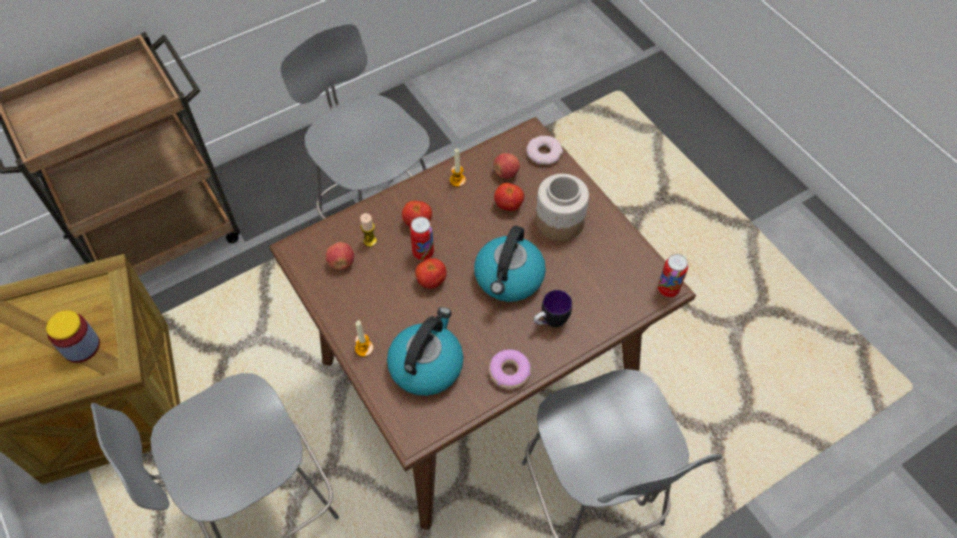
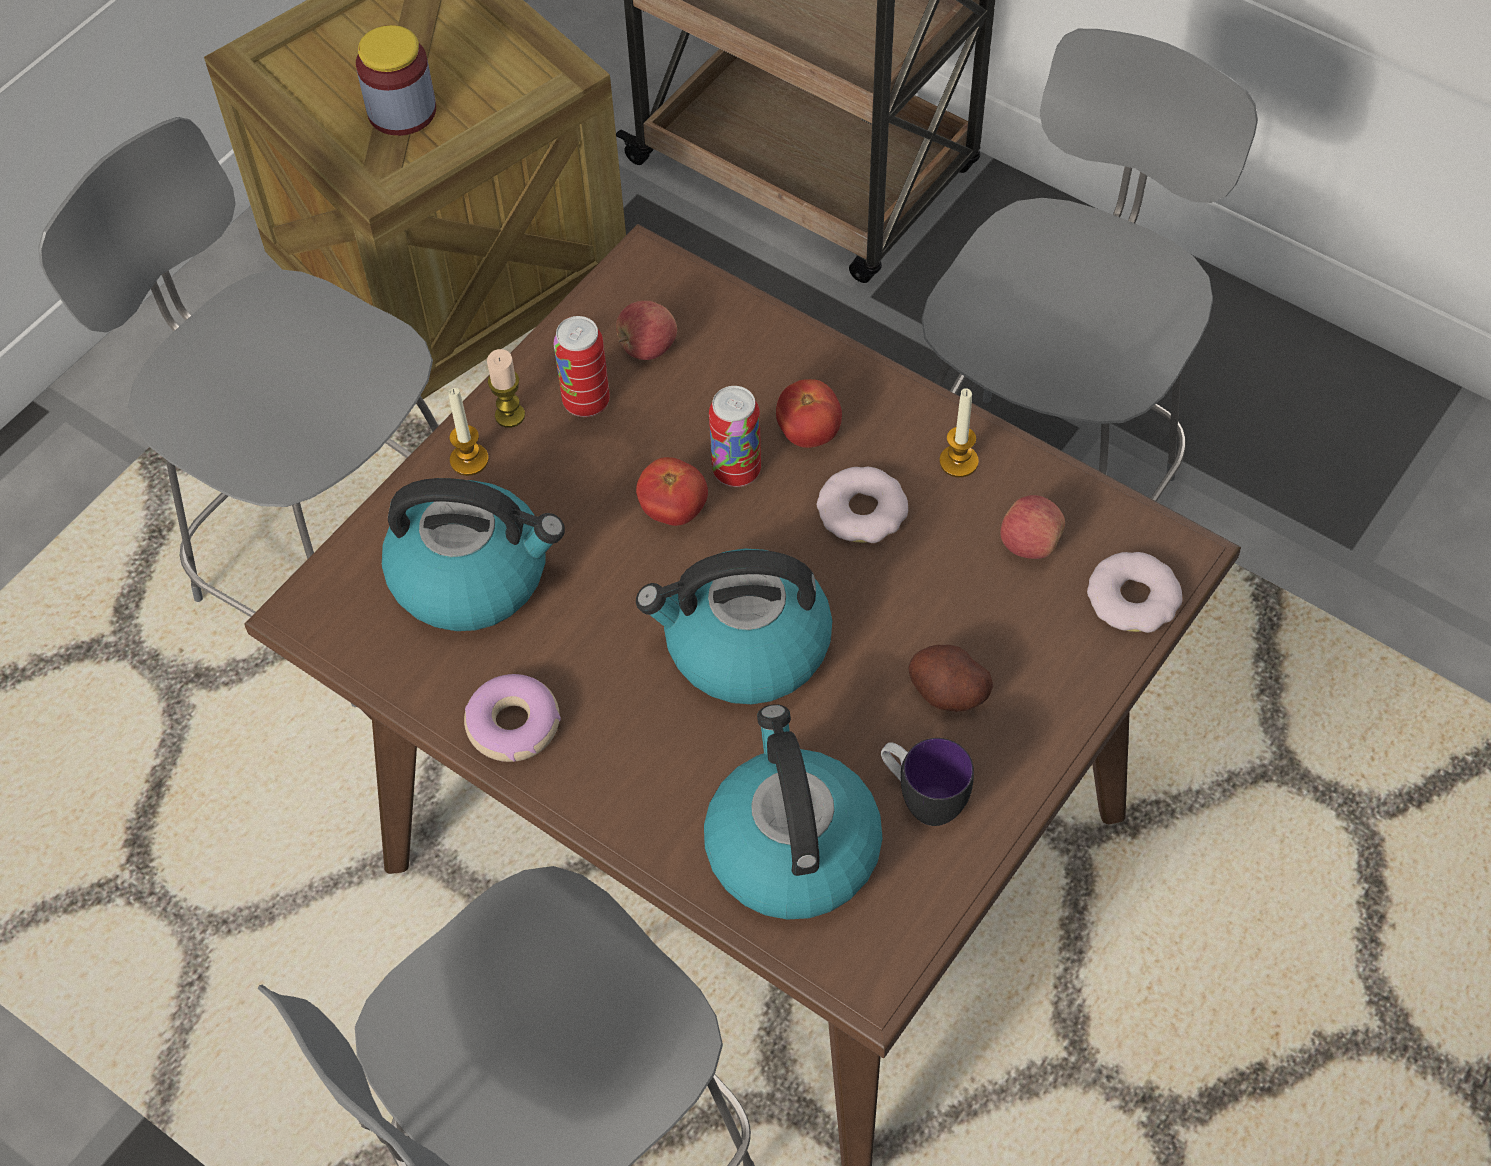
camera: 70 degrees right, 0 degrees up
(370, 241) = (721, 372): candle -> candle (510, 415)
(464, 218) = (862, 511): none -> donut
(508, 205) = (942, 579): tomato -> none
(550, 322) = (667, 761): mug -> mug (922, 799)
(559, 221) = (948, 692): jar -> potato
(604, 294) = (791, 847): none -> kettle
(668, 289) = (865, 979): can -> can (586, 402)

